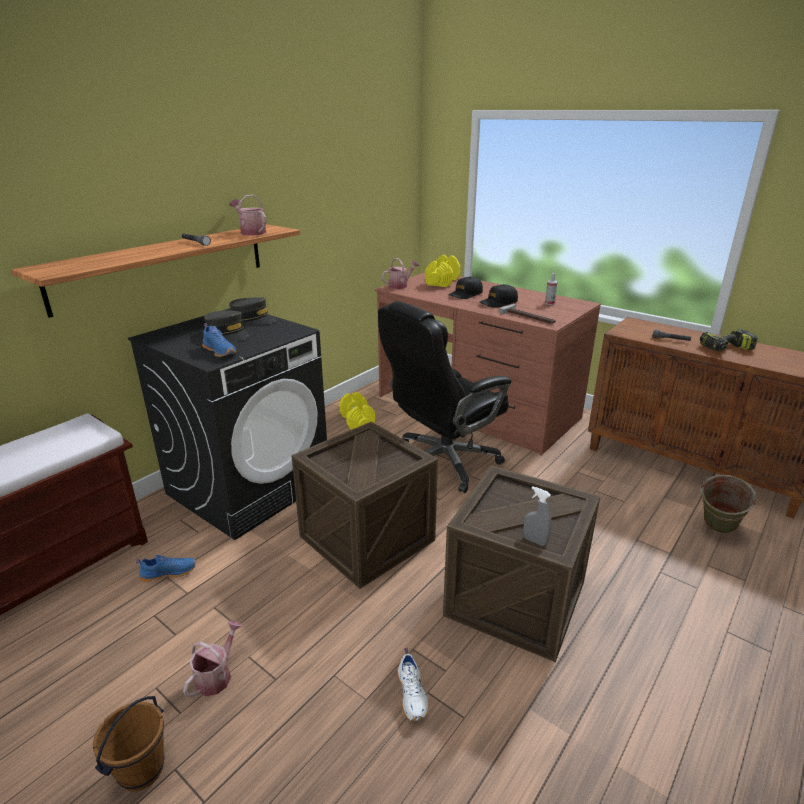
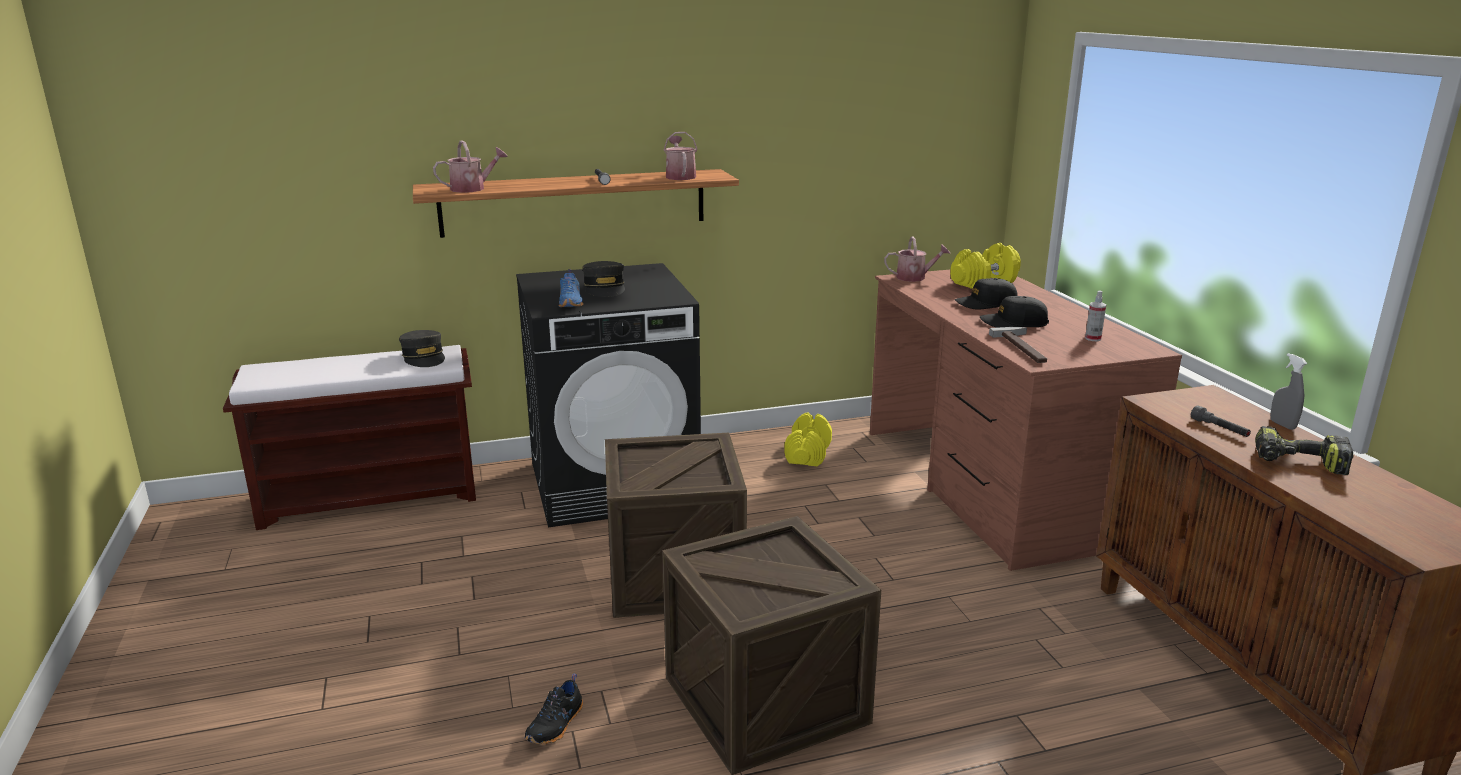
camera: 35 degrees right, 5 degrees down
(142, 770) = (306, 666): brown bucket -> none
(169, 572) = (466, 532): blue shoe -> none
(217, 675) = (419, 629): watering can -> watering can (472, 188)
(253, 319) = (652, 279): grey cap -> grey cap (424, 357)
(412, 694) = (556, 725): white shoe -> black shoe
(442, 462) = (859, 532): black office chair -> none
(535, 541) = (737, 600): grey spray bottle -> grey spray bottle (1282, 425)
(716, 530) = (1167, 759): green bucket -> none

